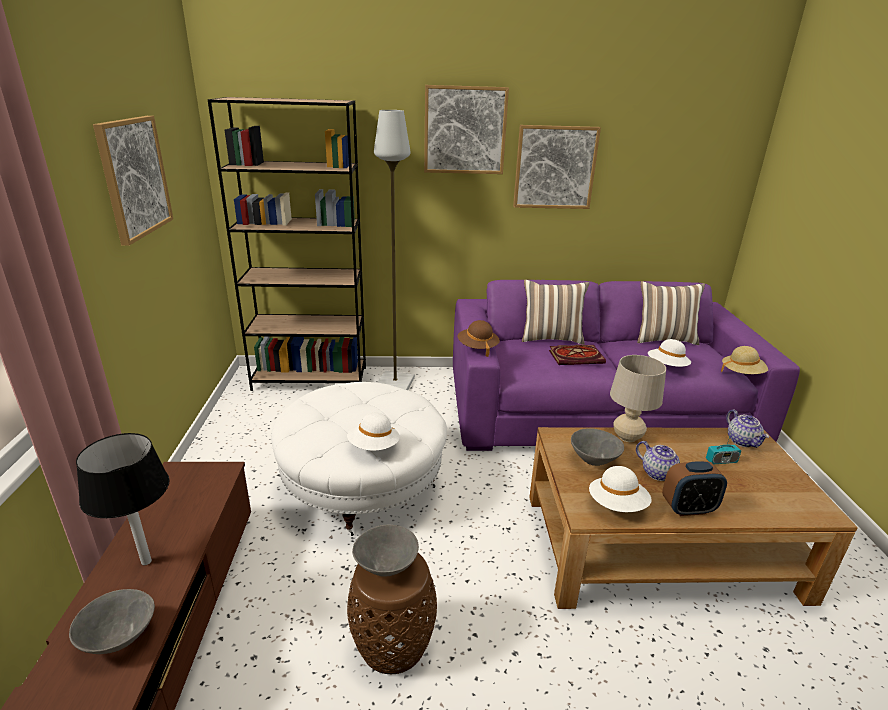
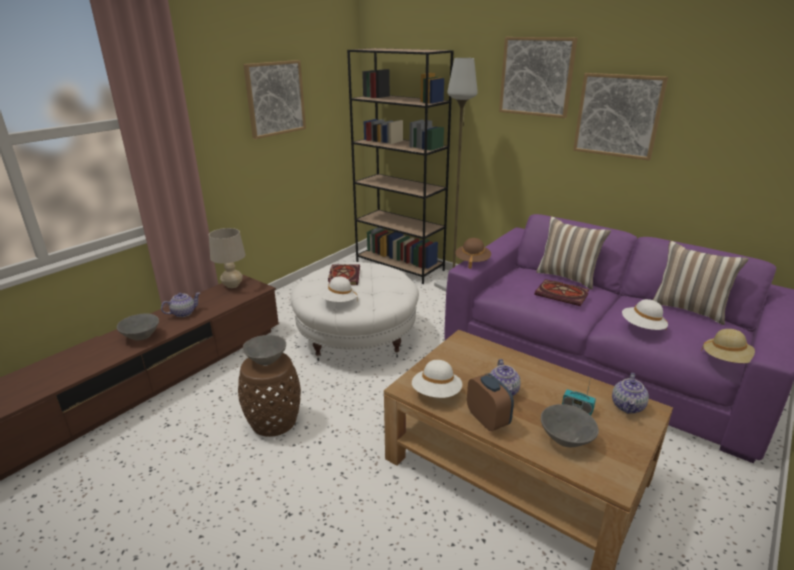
camera: 40 degrees right, 0 degrees up
(146, 562) = (183, 313): black table lamp -> teapot
(334, 412) = (343, 276): none -> book
(594, 460) = (466, 363): grey bowl -> grey bowl (566, 440)
(627, 437) = (519, 361): beige table lamp -> beige table lamp (232, 285)
(688, 508) = (488, 420): alarm clock -> alarm clock turned 150 degrees counterclockwise

